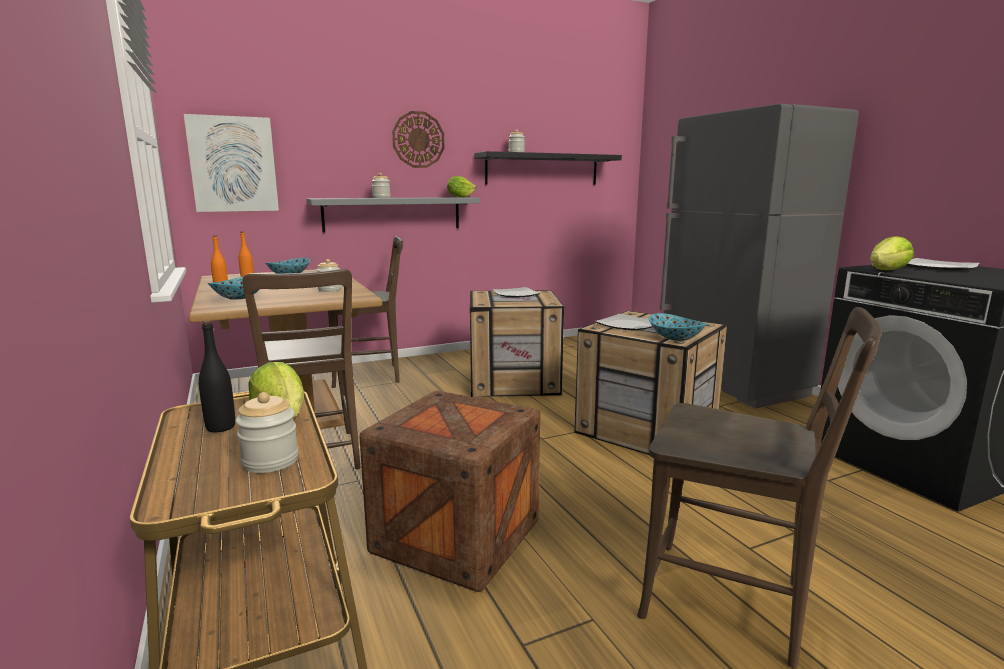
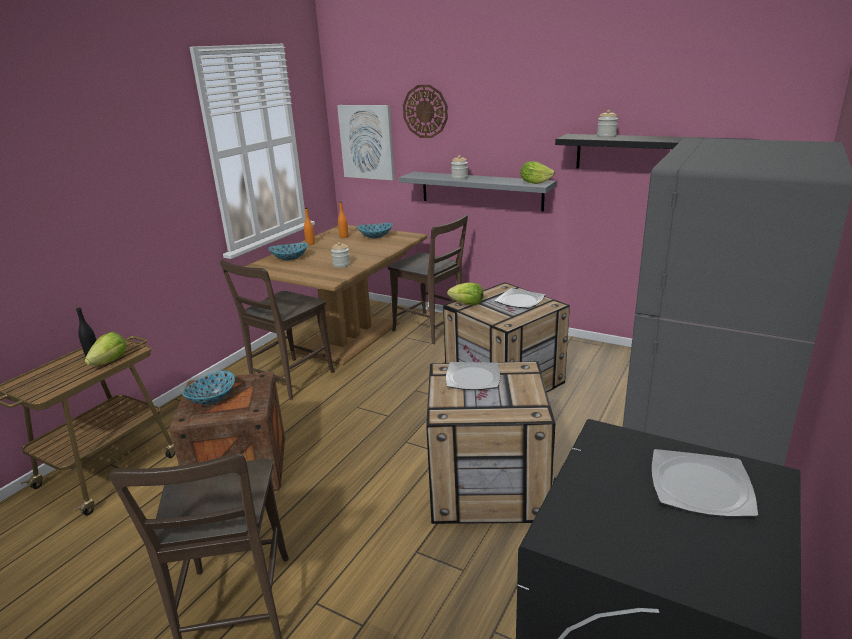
camera: 55 degrees right, 10 degrees up
(270, 461) = (58, 382): jar -> none
(418, 139) = (507, 120): wall clock -> wall clock (425, 111)
(675, 338) = (453, 411): bowl -> bowl (211, 399)
(887, 270) = (598, 451): lettuce -> lettuce (467, 303)

